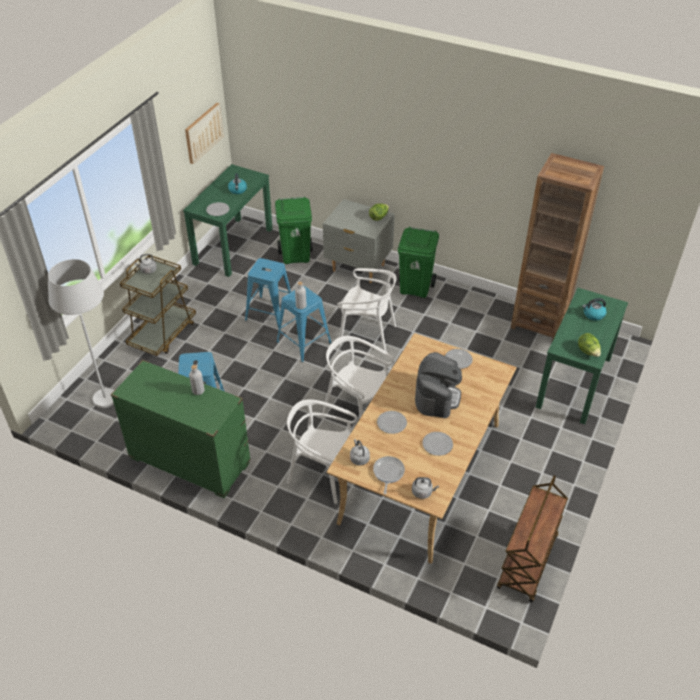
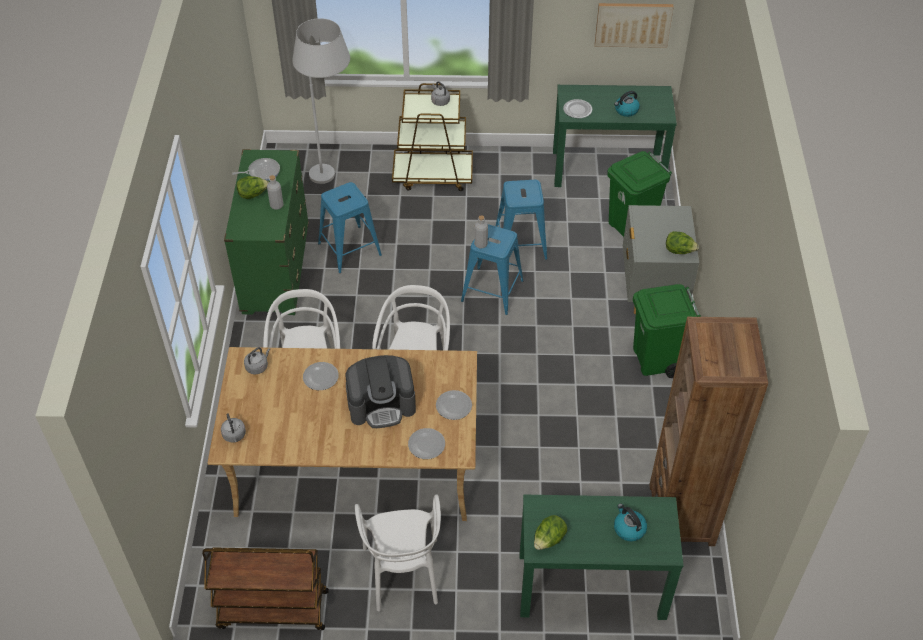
camera: 65 degrees right, 5 degrees up
(173, 402) = (253, 194): none -> lettuce
(367, 333) = (542, 341): white chair -> white chair (403, 573)
(388, 473) = (248, 397): frying pan -> frying pan (262, 172)
(437, 445) = (308, 427): plate -> plate (426, 444)

